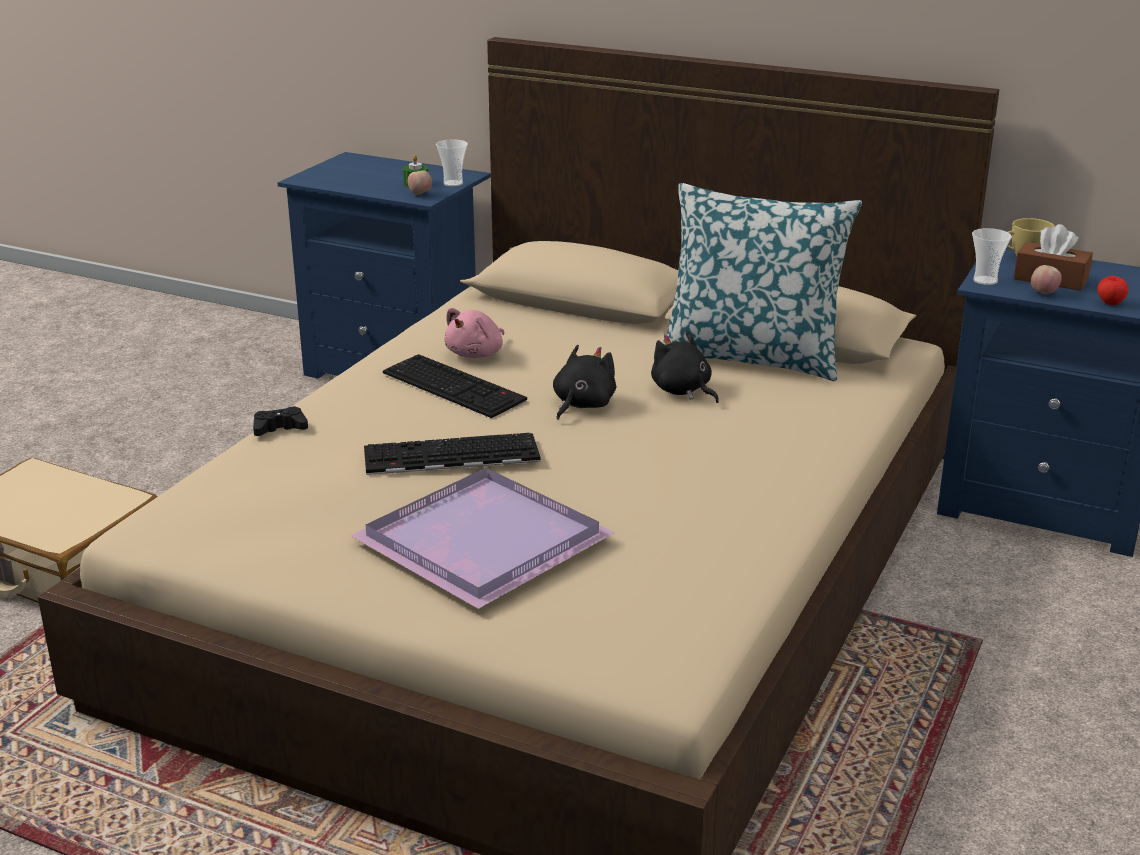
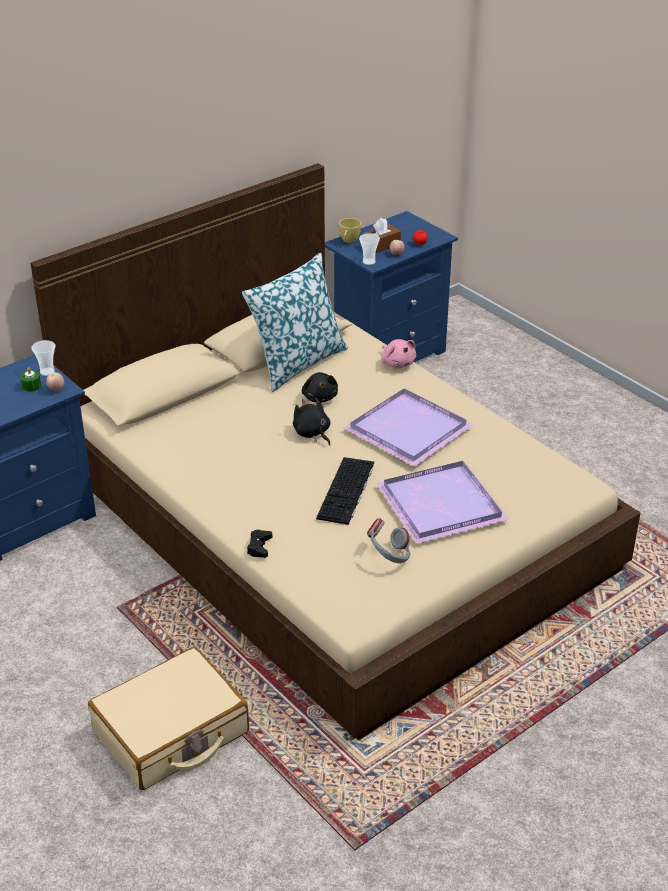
camera: 65 degrees left, 10 degrees up
(312, 525) = (389, 556): none -> grey headphones
(456, 386) = (256, 469): keyboard -> none
(476, 354) = (213, 451): pink plush toy -> pink plush toy (397, 363)
(671, 471) = (408, 428): none -> purple tray
(683, 391) = (320, 397): black plush toy -> black plush toy turned 90 degrees counterclockwise

